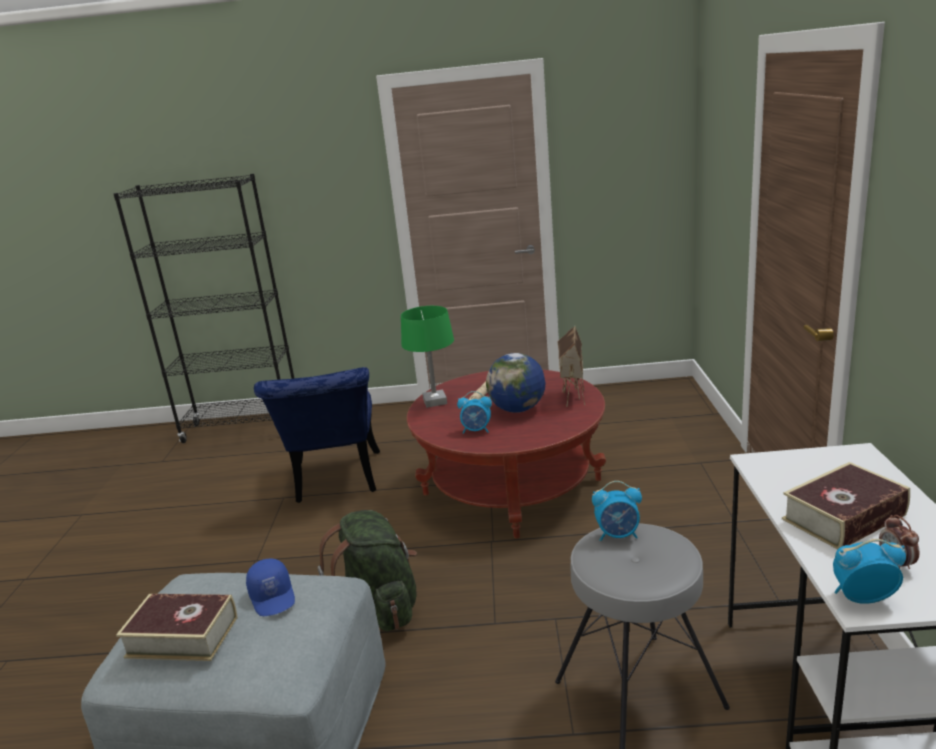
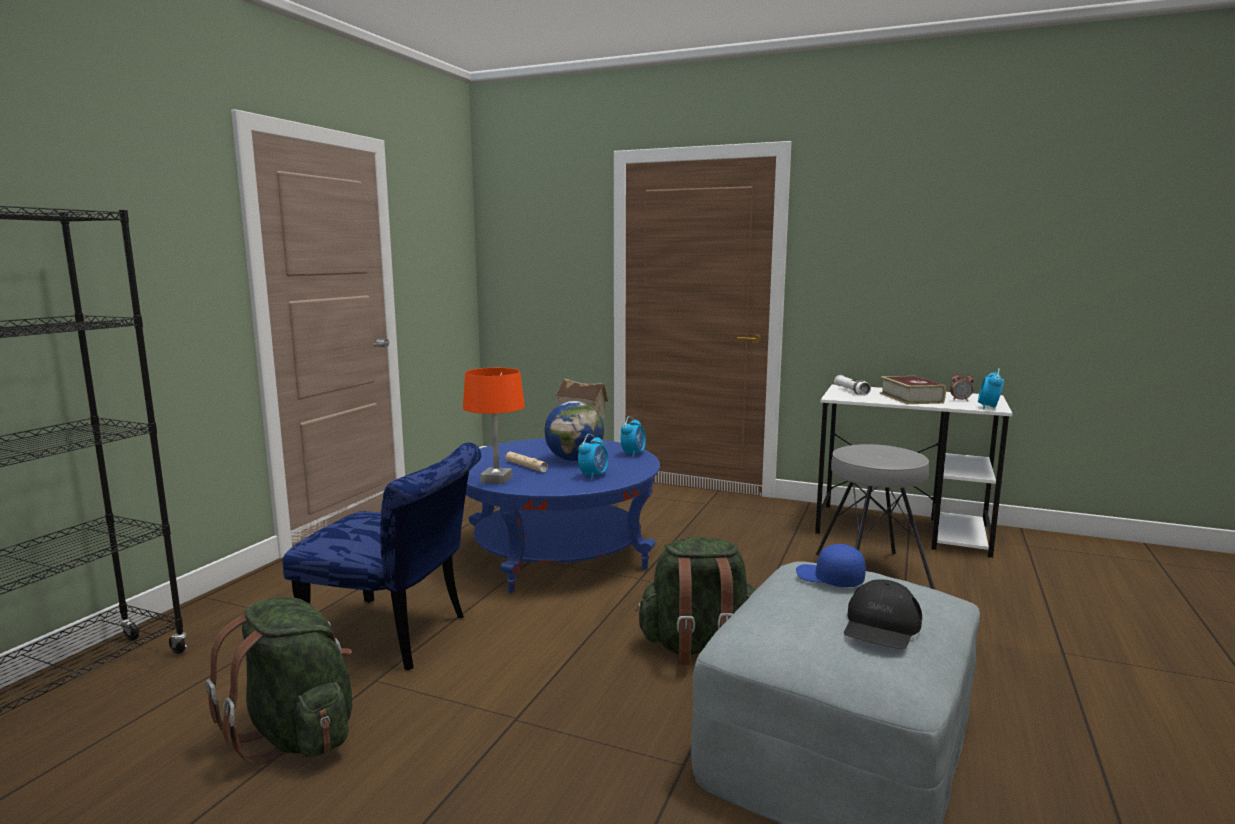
camera: 70 degrees left, 10 degrees down
(182, 637) = (881, 626): book -> black cap
(224, 500) = (297, 735): none -> green backpack
(273, 597) = (829, 579): blue cap -> blue cap turned 135 degrees counterclockwise
(435, 401) = (496, 479): green table lamp -> orange table lamp
(512, 486) = (558, 553): red coffee table -> blue coffee table
(618, 535) = (854, 452): alarm clock -> alarm clock (633, 454)
(827, 465) = (851, 391): none -> white flashlight

